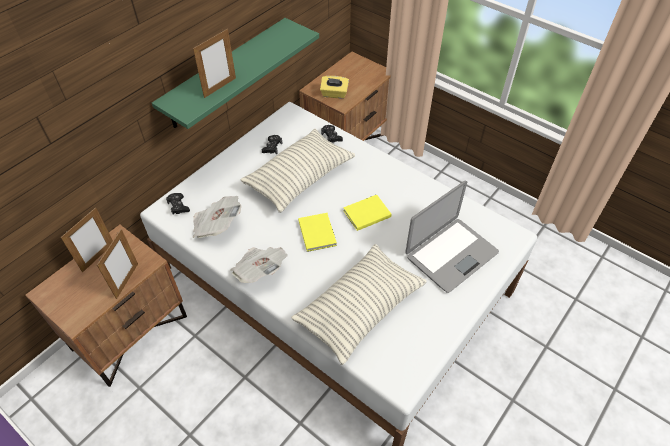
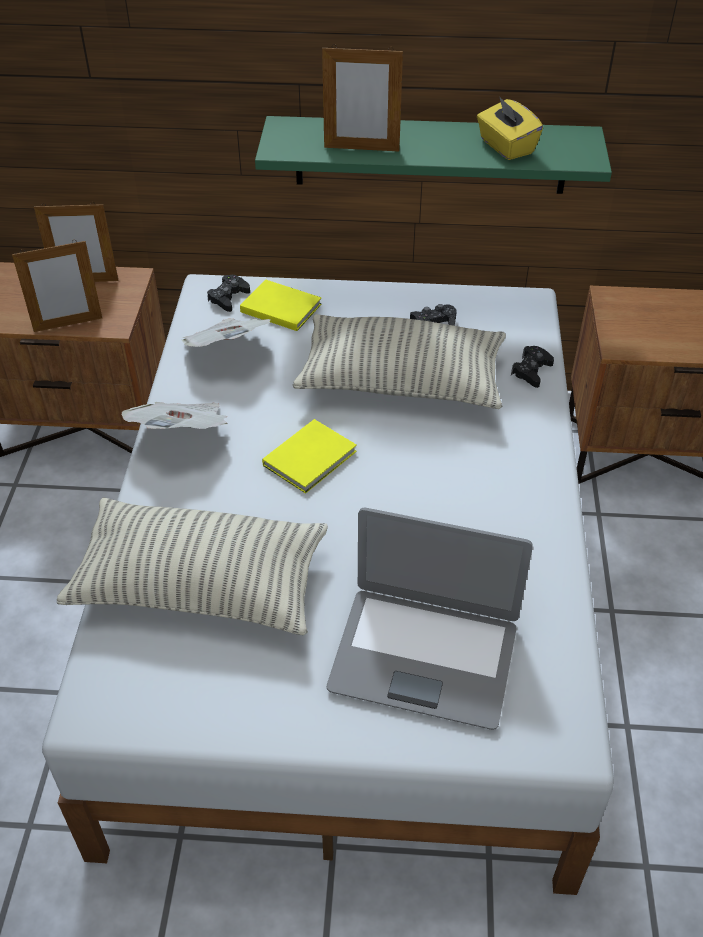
camera: 55 degrees right, 5 degrees down
(334, 94) = (632, 325): yellow tissue box -> yellow tissue box (506, 147)
(365, 213) = (406, 495): yellow book -> yellow book (280, 307)

